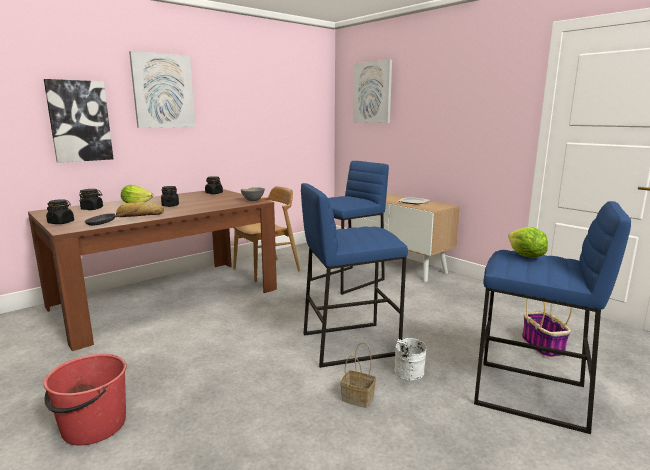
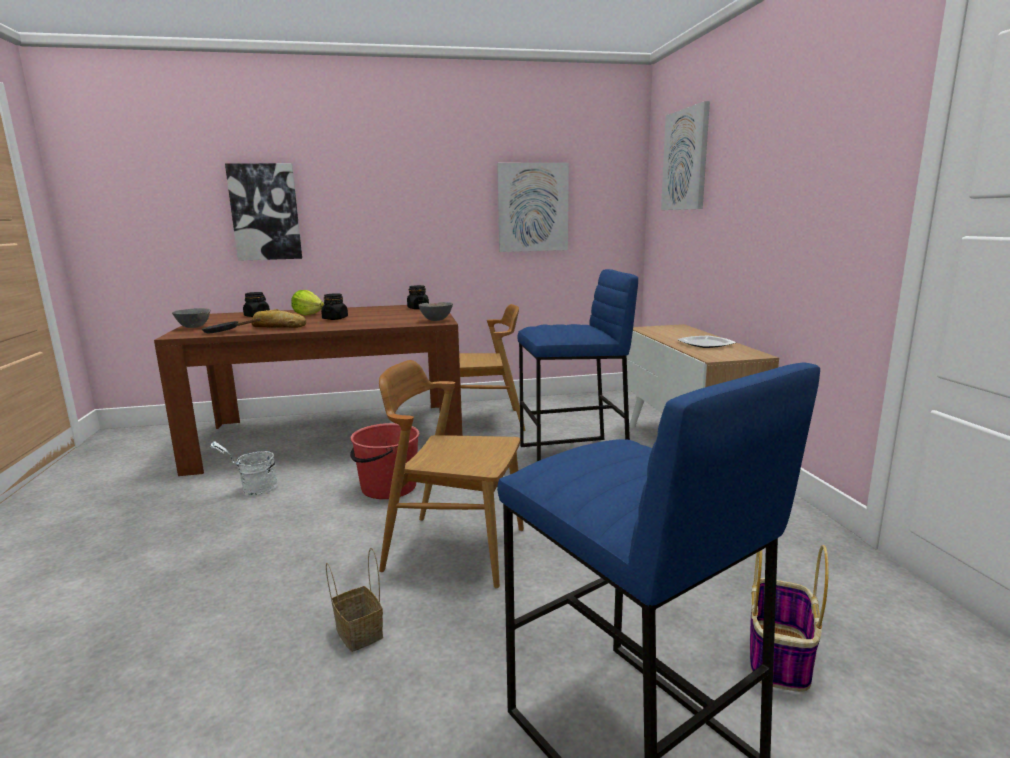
camera: 30 degrees right, 0 degrees up
(61, 222) = (194, 327): black jar -> grey bowl
(93, 426) = (85, 563): red bucket -> red bucket (388, 488)
(163, 91) = (368, 172): picture -> picture (532, 207)
(350, 343) = (455, 549): blue stool -> brown chair
(407, 375) = (470, 623): white bucket -> white bucket (253, 490)
(525, 256) = (609, 457): lettuce -> none

